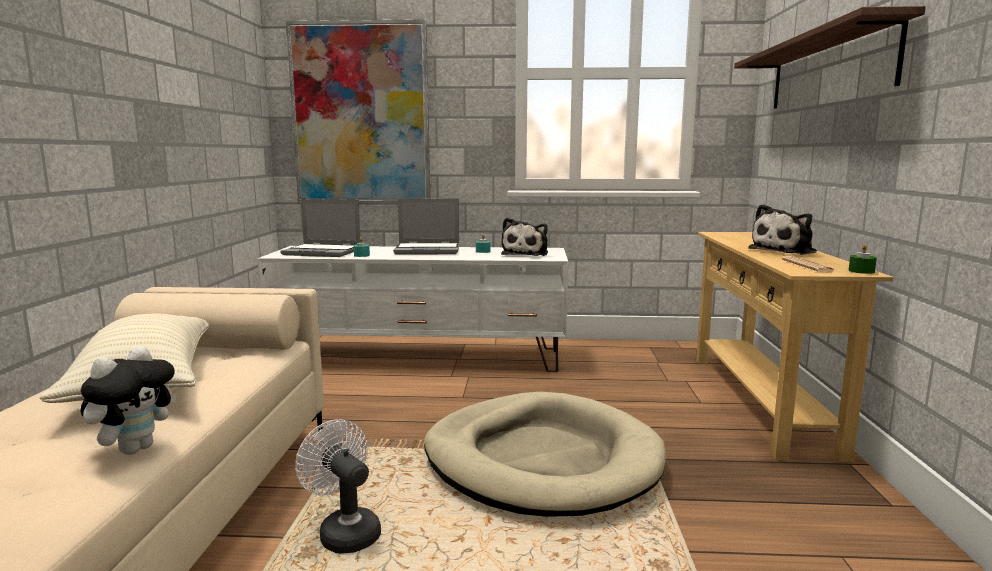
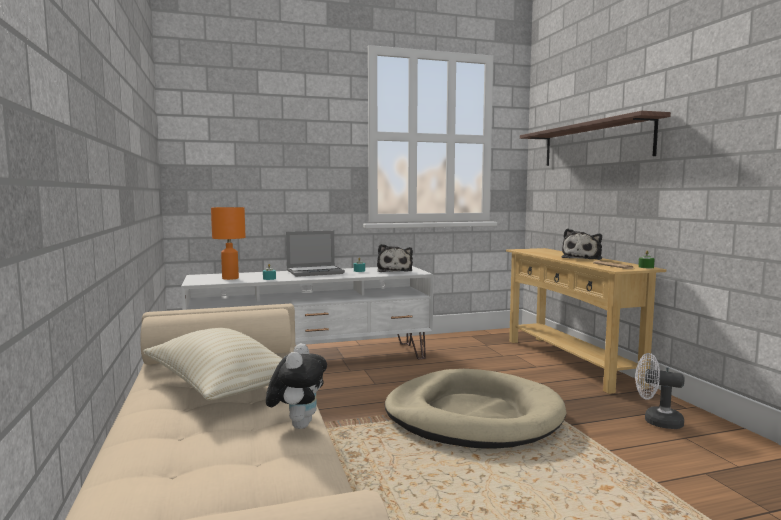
camera: 20 degrees left, 5 degrees down
(323, 252) = (230, 278): laptop -> orange table lamp
(344, 531) = (386, 482): white fan -> white fan (656, 421)
(360, 114) = (244, 163): picture -> none

